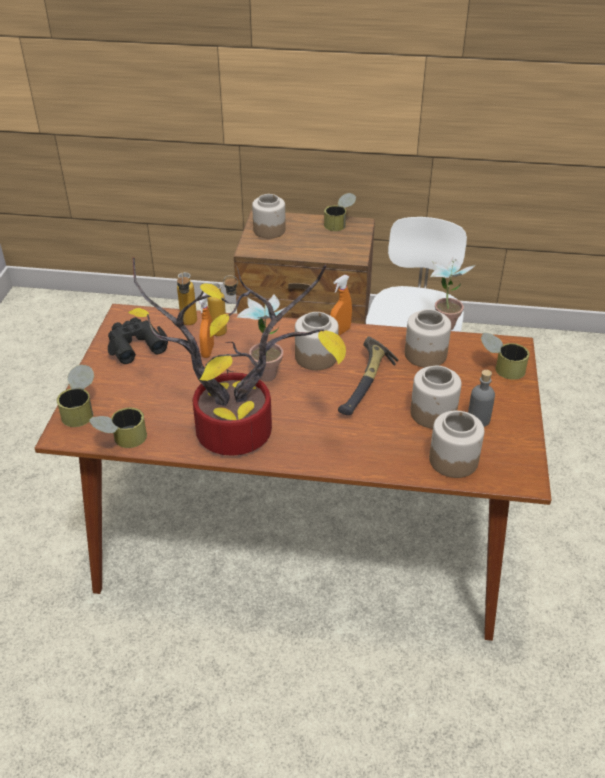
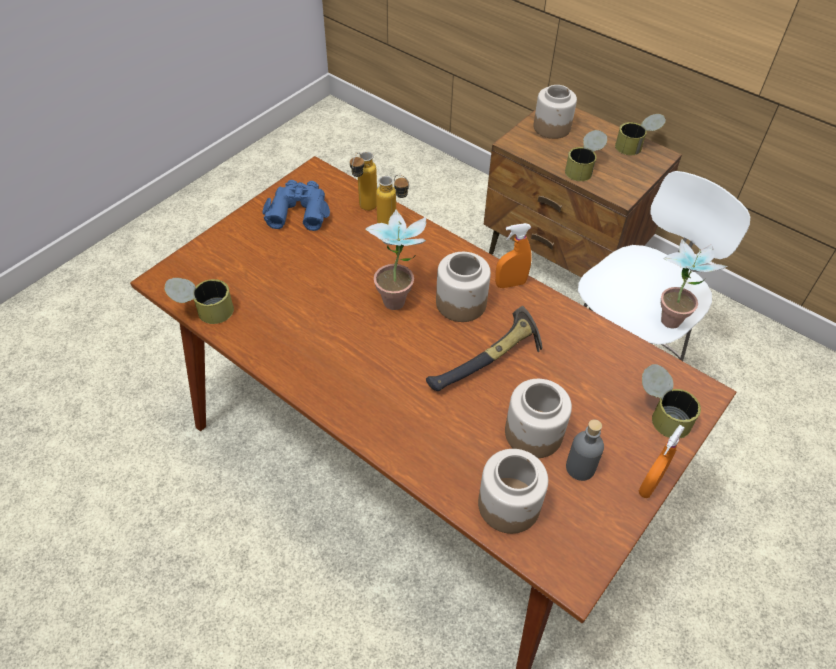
camera: 30 degrees right, 10 degrees up
(81, 409) = (197, 260): can -> can (583, 168)
(135, 344) = (298, 210): black binoculars -> blue binoculars
(207, 351) = (359, 247): orange spray bottle -> orange spray bottle (650, 485)
(240, 428) = (320, 351): potted plant -> none
(425, 354) = (583, 354): jar -> none

